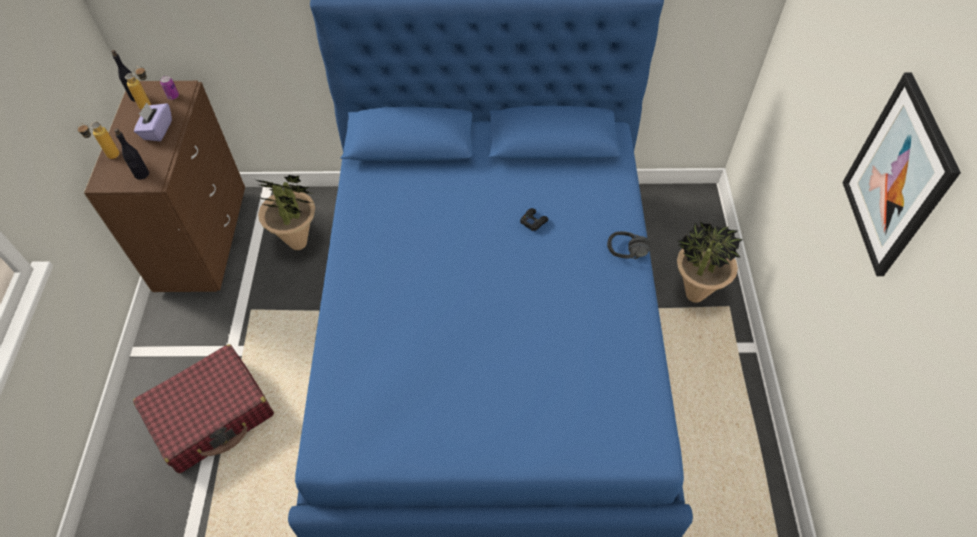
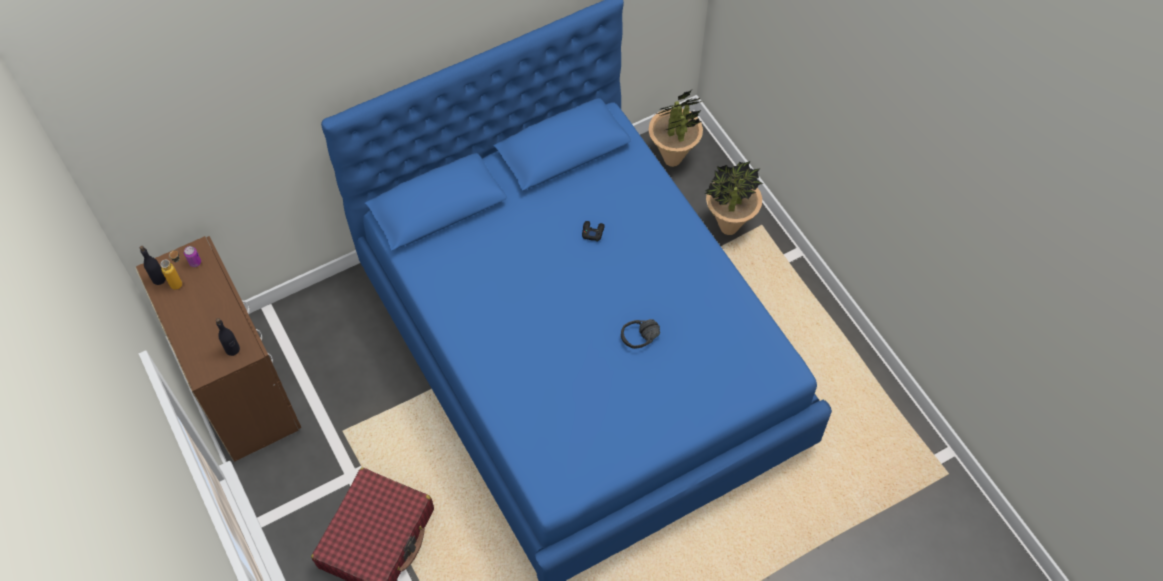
camera: 30 degrees left, 5 degrees up
(108, 157) = (186, 349): bottle -> none
(157, 130) = (210, 302): purple tissue box -> none
(298, 243) = (341, 347): potted plant -> potted plant (672, 159)
(627, 255) = (684, 227): black headphones -> black headphones (642, 342)
(897, 178) = (875, 104): picture -> none

